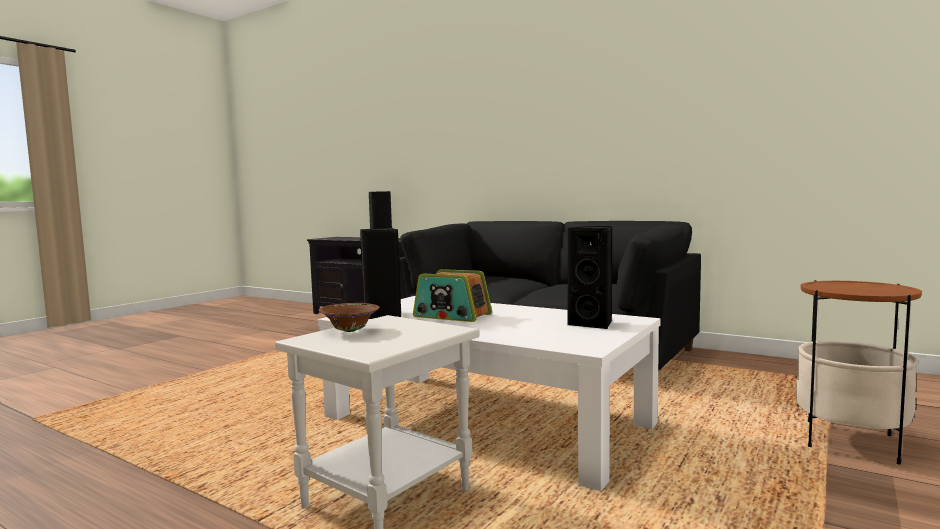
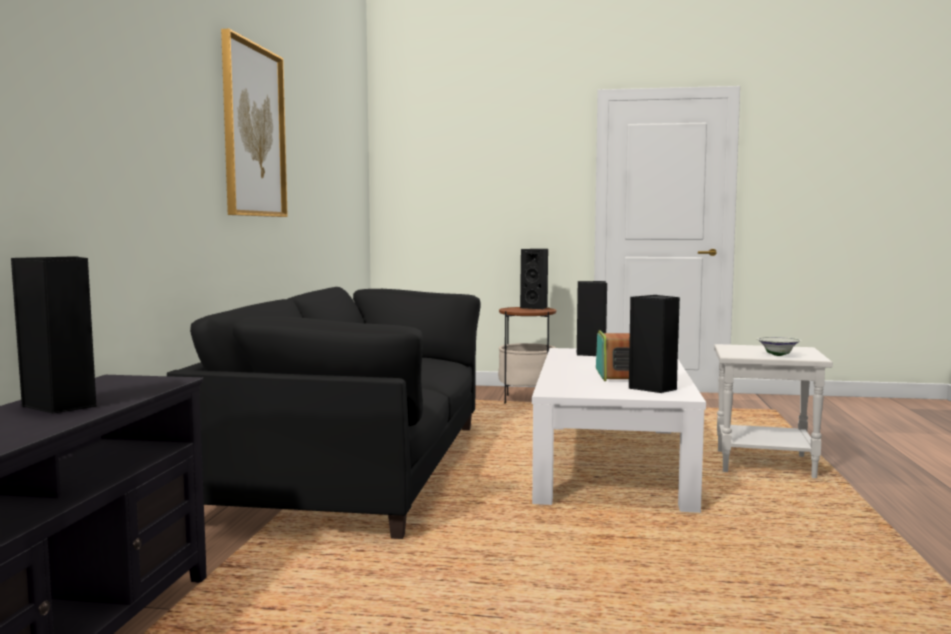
camera: 115 degrees left, 0 degrees up
(350, 331) = (778, 355): brown bowl -> white bowl
(588, 104) = (253, 131): none -> picture
(882, 289) = (536, 308): none -> black speaker

